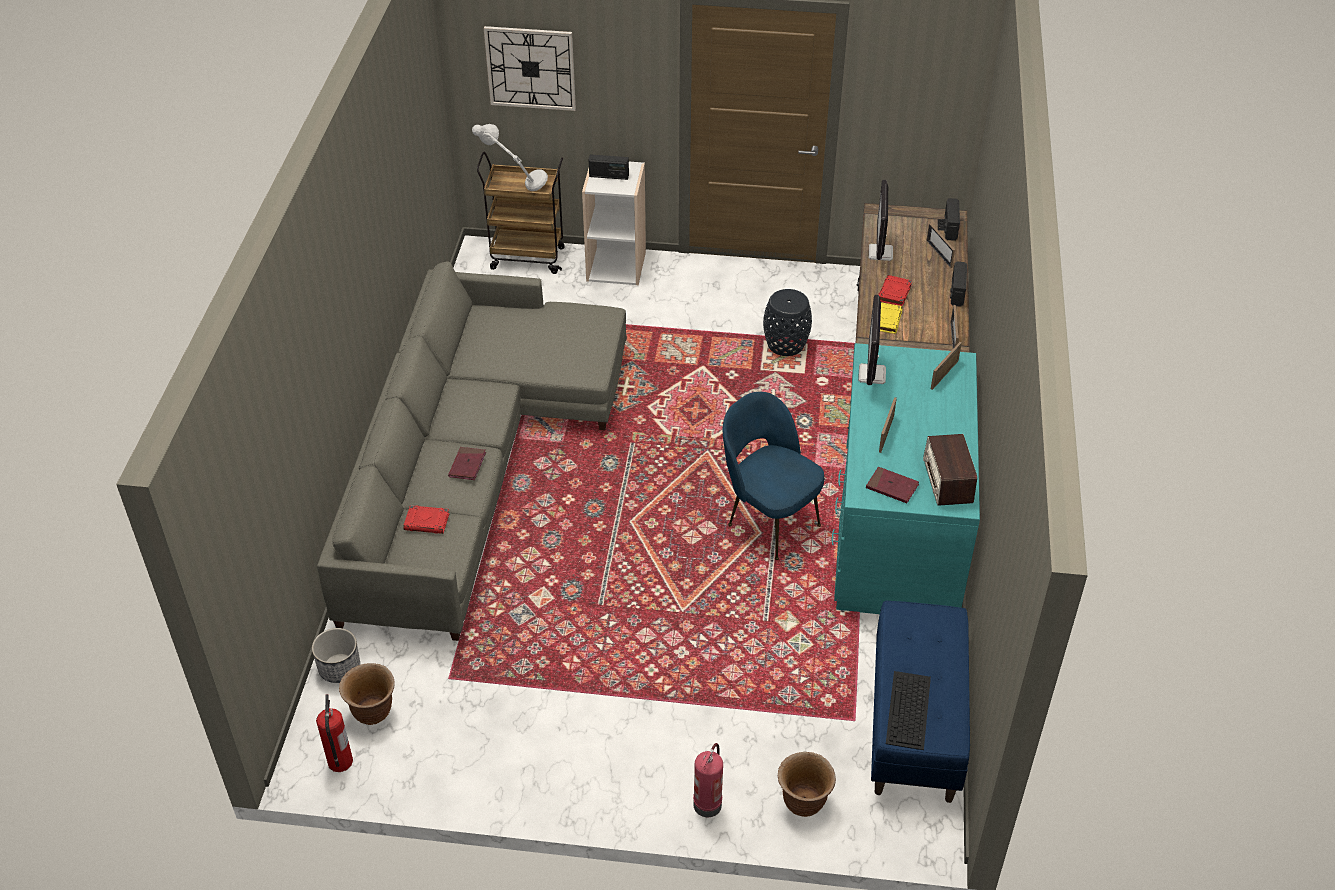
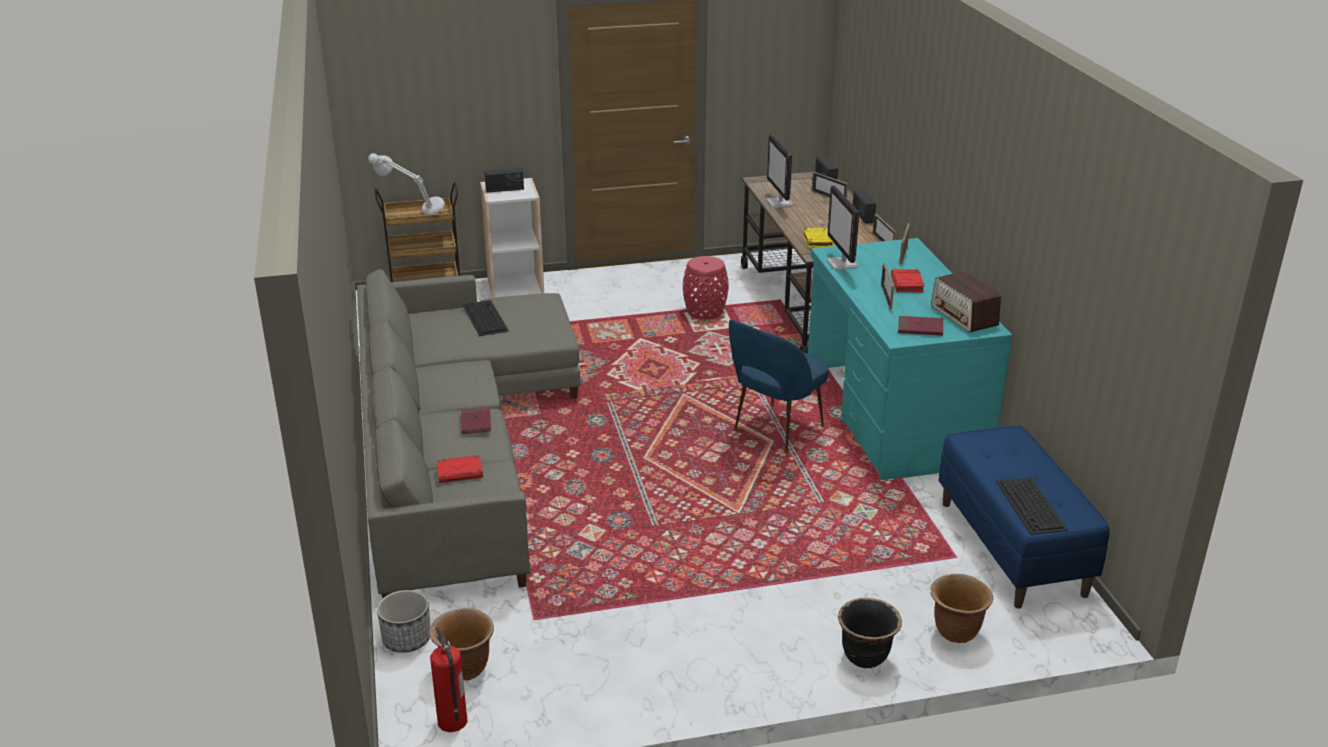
camera: 20 degrees left, 15 degrees down
(530, 68) = (416, 94): wall clock -> none
(535, 330) = (484, 317): none -> keyboard
(707, 803) = (865, 656): fire extinguisher -> black planter
(768, 521) = (774, 432): blue chair -> blue chair turned 75 degrees counterclockwise
(785, 344) = (704, 312): black stool -> red stool
(894, 293) = (811, 224): red book -> red book (907, 284)

